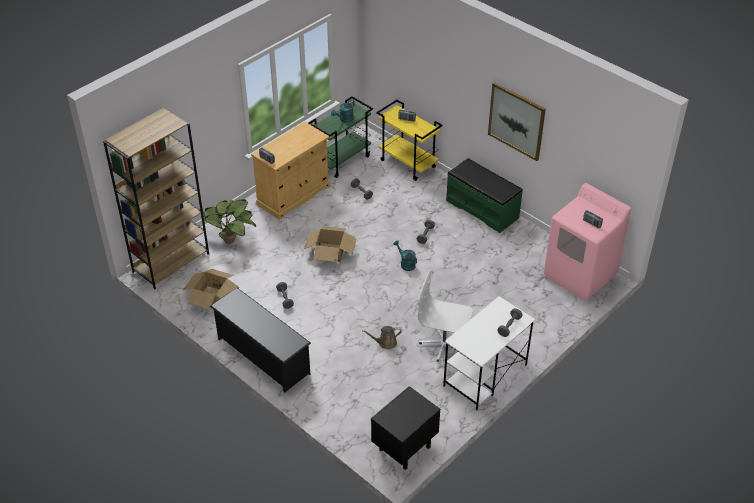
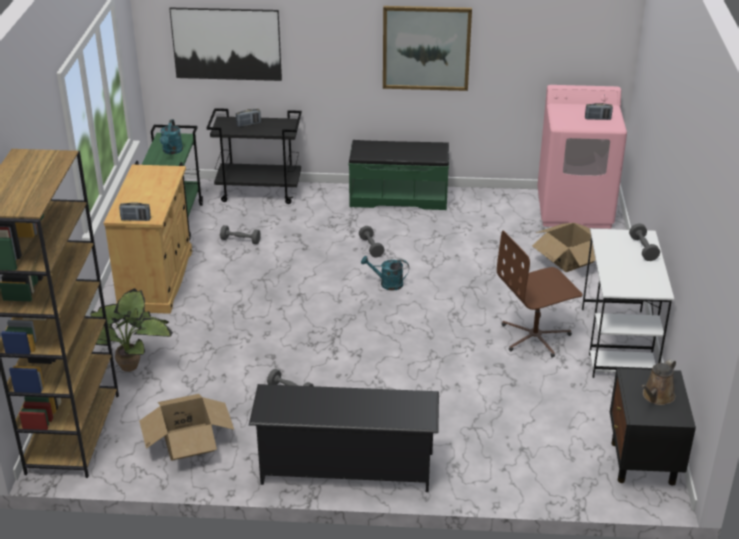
camera: 40 degrees left, 10 degrees down
(330, 252) = (283, 315): cardboard box -> cardboard box (569, 259)
(385, 343) = (472, 371): brown watering can -> brown watering can (657, 397)
(407, 63) = (226, 44): none -> picture
(408, 164) = (260, 192): yellow cart -> black cart
(444, 344) = (535, 337): white office chair -> brown office chair

